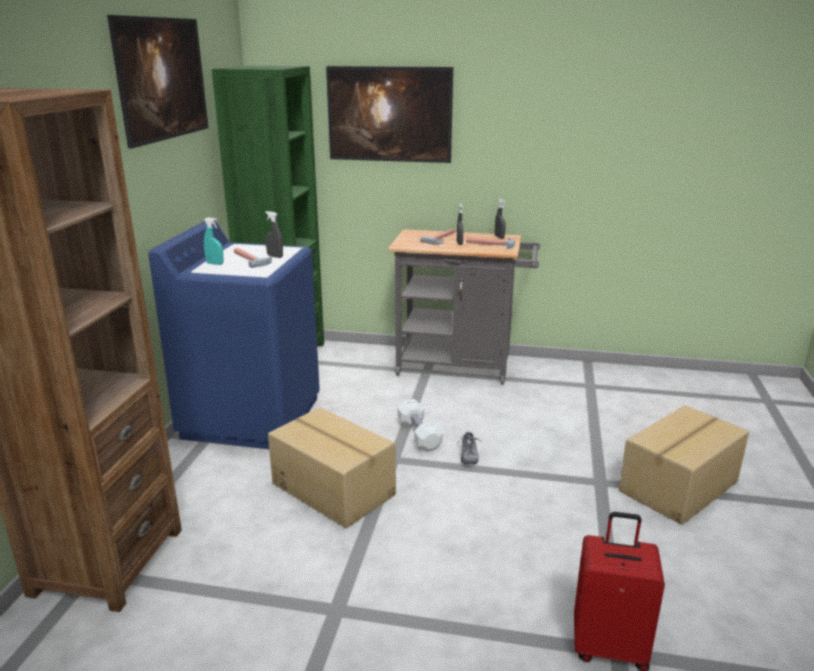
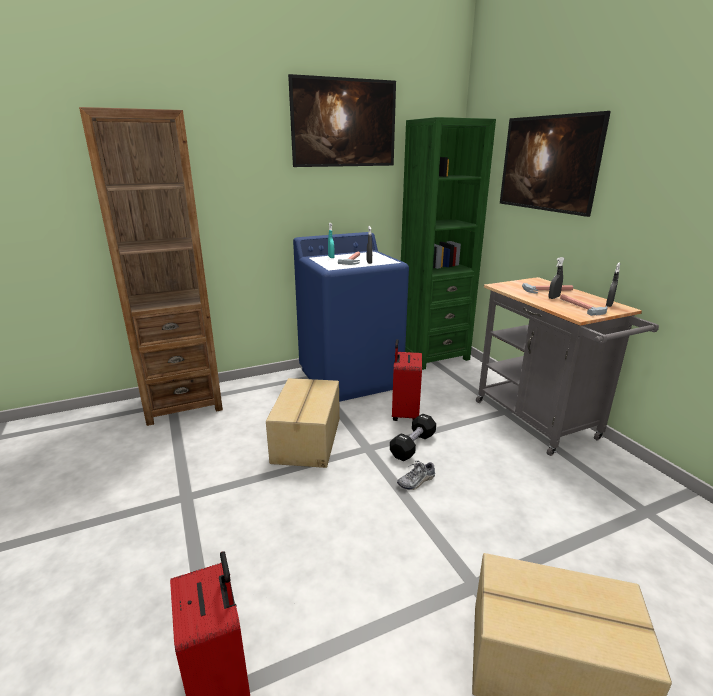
camera: 55 degrees right, 0 degrees up
(364, 417) = (404, 414): none -> red suitcase
(419, 435) = (413, 446): white dumbbell -> black dumbbell

